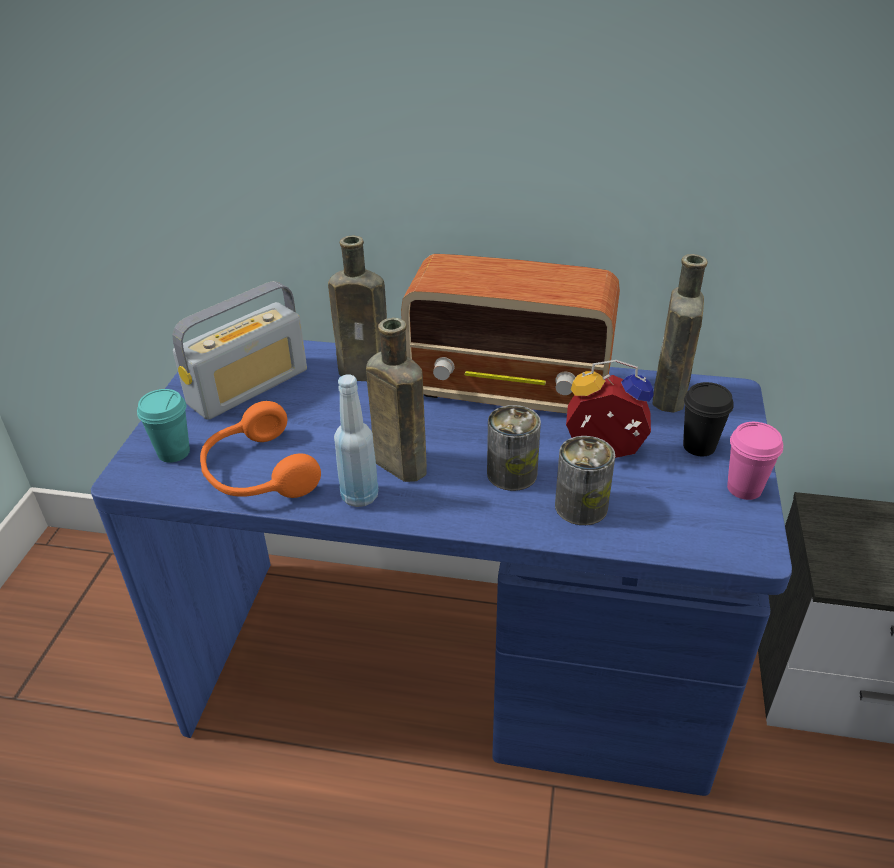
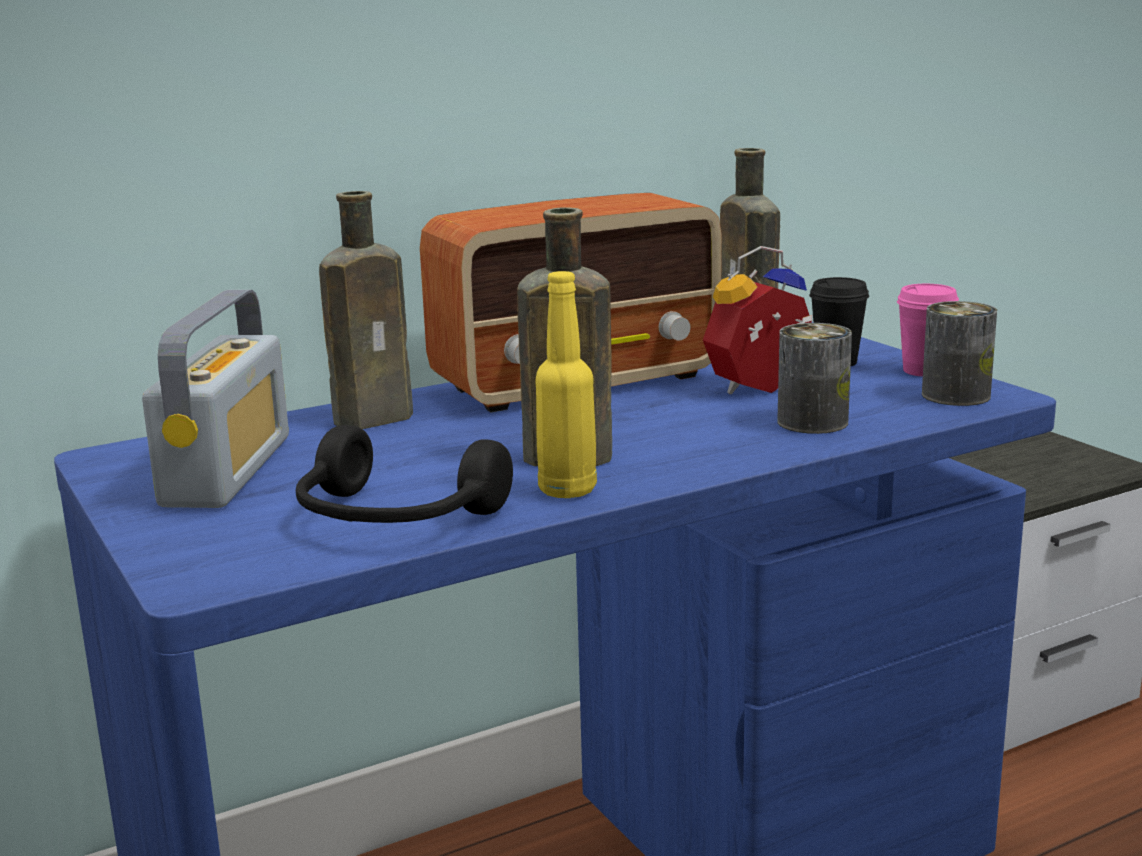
camera: 40 degrees left, 20 degrees down
(174, 452) = (226, 544): turquoise cup -> none
(256, 473) = (393, 519): orange headphones -> black headphones
(360, 496) = (567, 490): blue bottle -> yellow bottle
(512, 473) = (701, 426): can -> can (956, 395)

